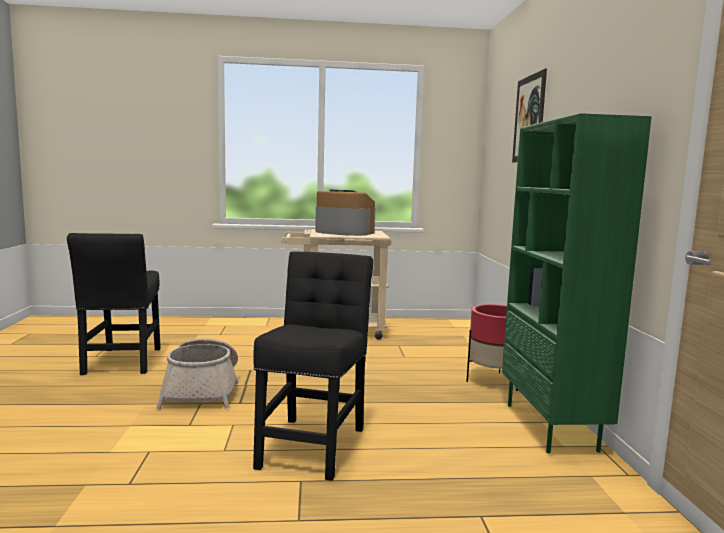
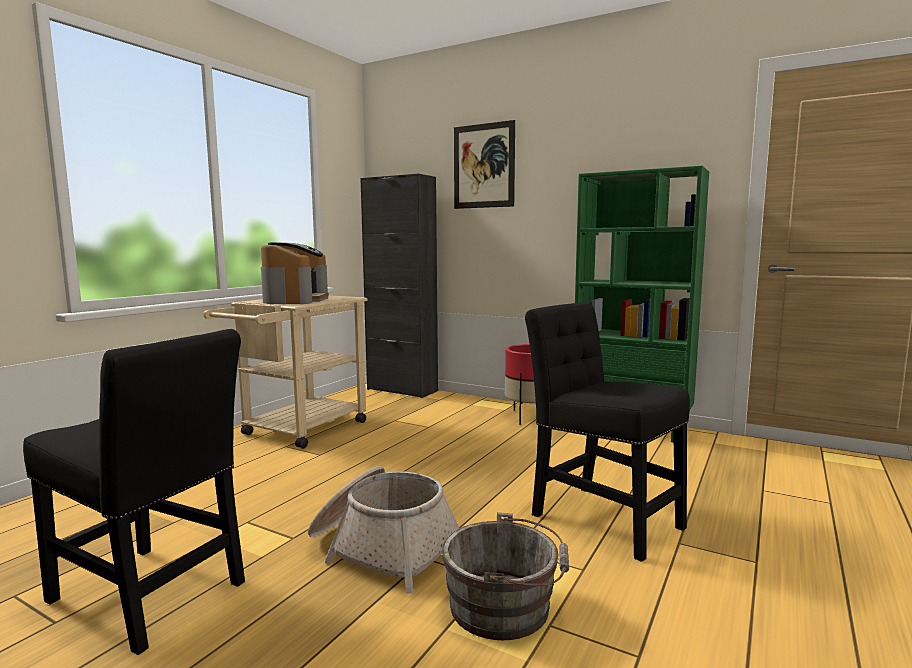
camera: 55 degrees left, 0 degrees up
(160, 435) = (506, 607): none -> grey bucket
(343, 232) = (296, 300): coffee machine -> coffee machine turned 120 degrees clockwise
(467, 331) = (402, 390): none -> black cabinet

